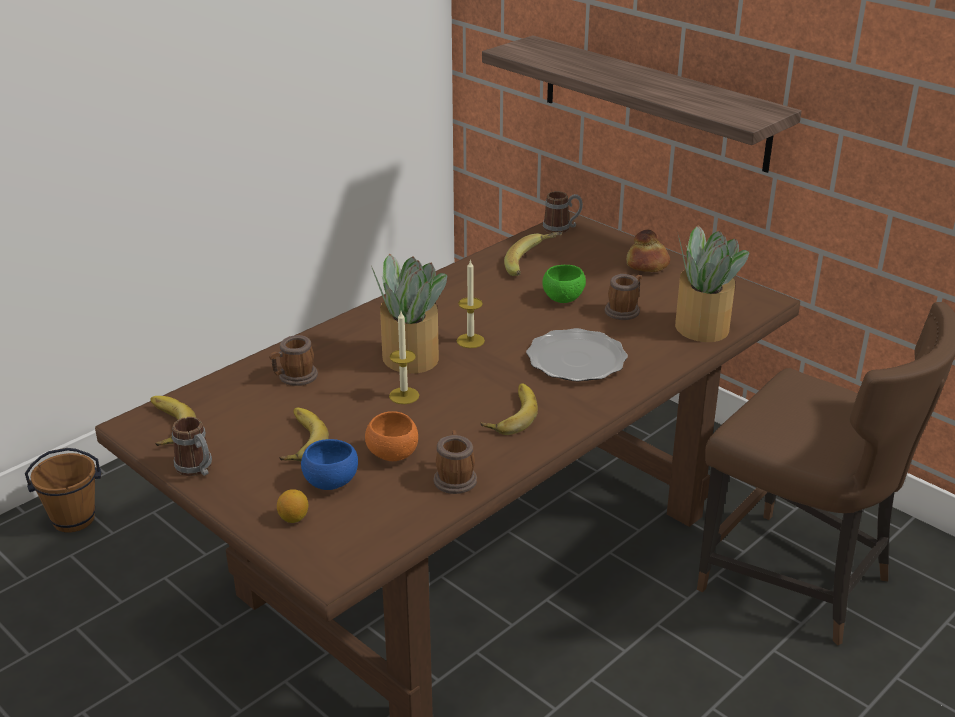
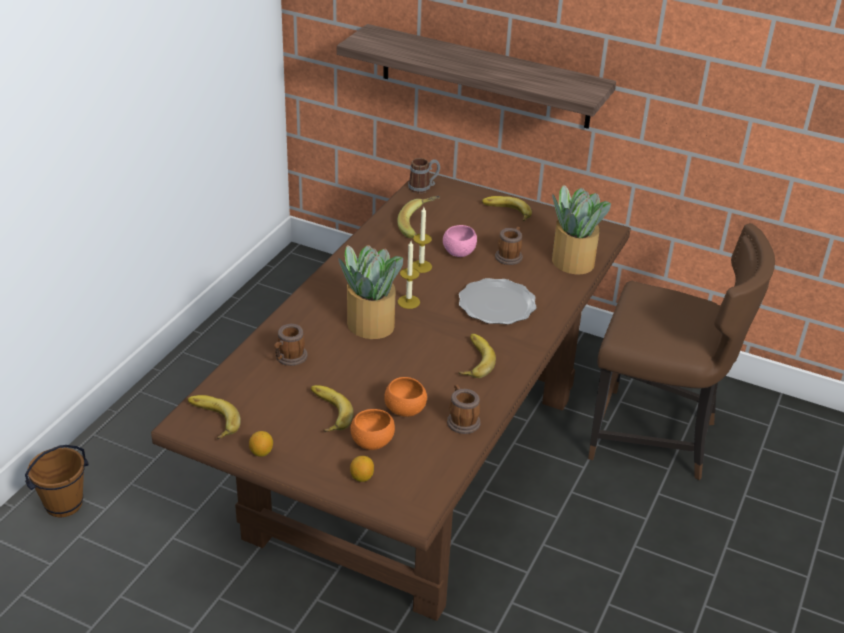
camera: 20 degrees left, 5 degrees up
(197, 469) = (261, 452): mug -> lemon
(331, 482) = (372, 443): blue bowl -> orange bowl
(404, 395) = (385, 359): candle -> candle (421, 266)
(563, 299) = (458, 253): green bowl -> pink bowl
(647, 265) = (506, 212): bread -> banana

